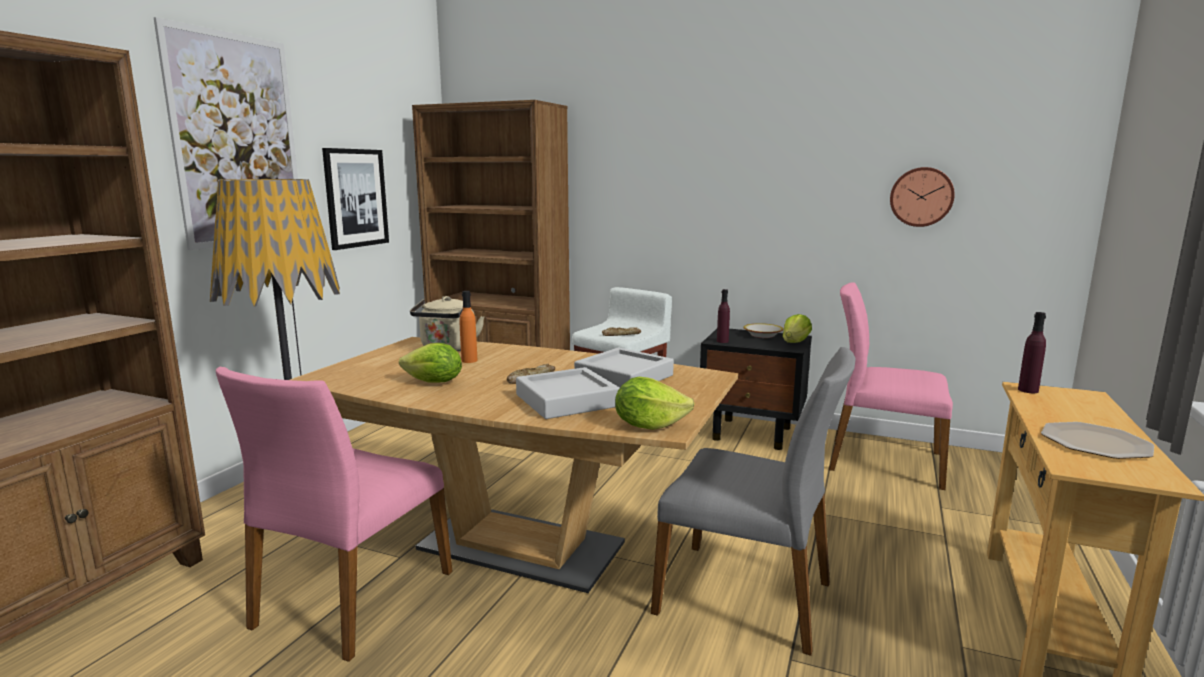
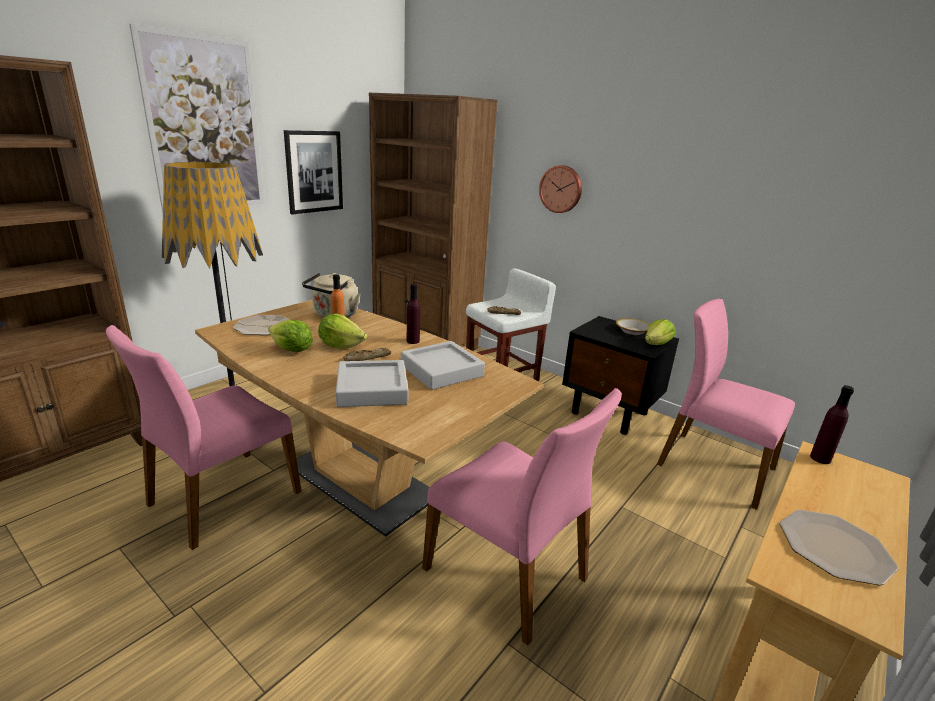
camera: 15 degrees right, 10 degrees up
(372, 368) = (263, 326): none -> plate
(649, 425) = (411, 431): lettuce -> lettuce (341, 345)
(722, 341) = (590, 332): purple bottle -> purple bottle (413, 341)
(746, 596) = (508, 573): grey chair -> pink chair
(921, 197) = (810, 223): wall clock -> wall clock (561, 189)

